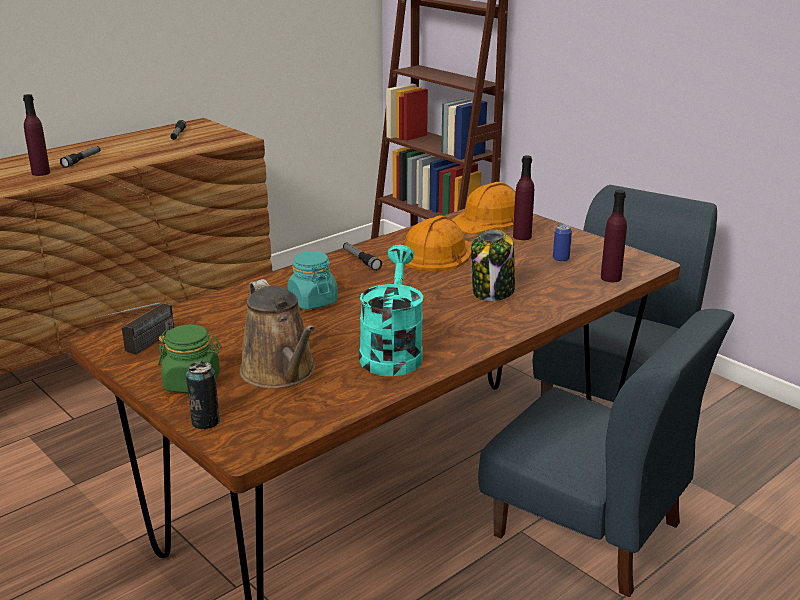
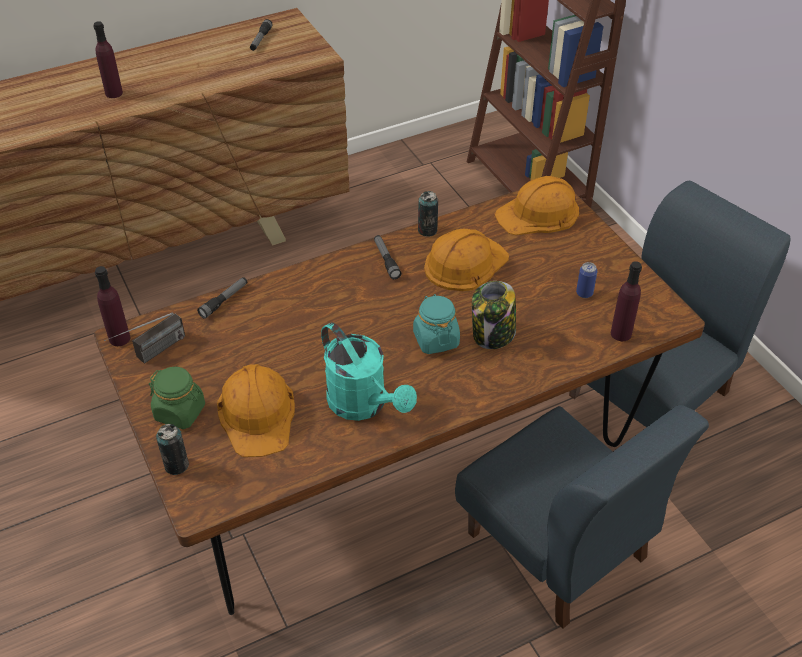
camera: 15 degrees right, 20 degrees up
(82, 160) = (156, 75): flashlight -> flashlight (224, 301)
(281, 373) = (258, 414): brown watering can -> orange hard hat
(312, 301) = (319, 316): turquoise jar -> turquoise jar (435, 339)
(390, 239) = (427, 230): none -> can
(392, 352) = (364, 405): turquoise watering can -> turquoise watering can turned 120 degrees clockwise
(522, 236) = (561, 248): purple bottle -> purple bottle (119, 338)

